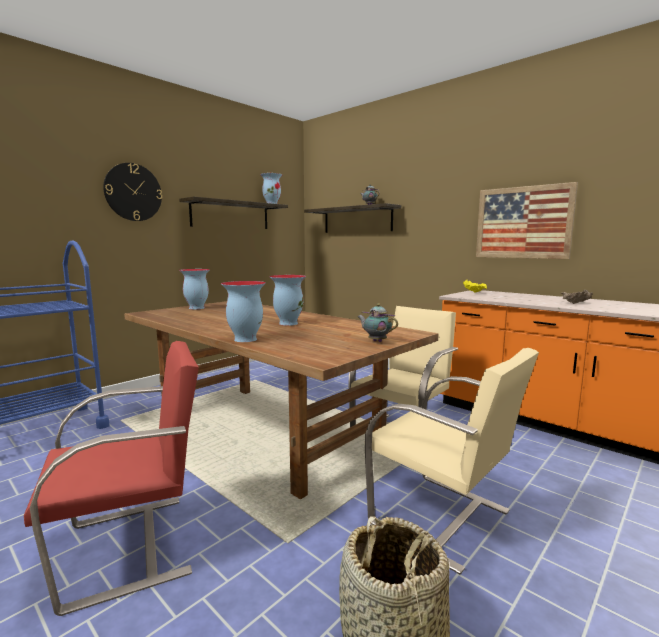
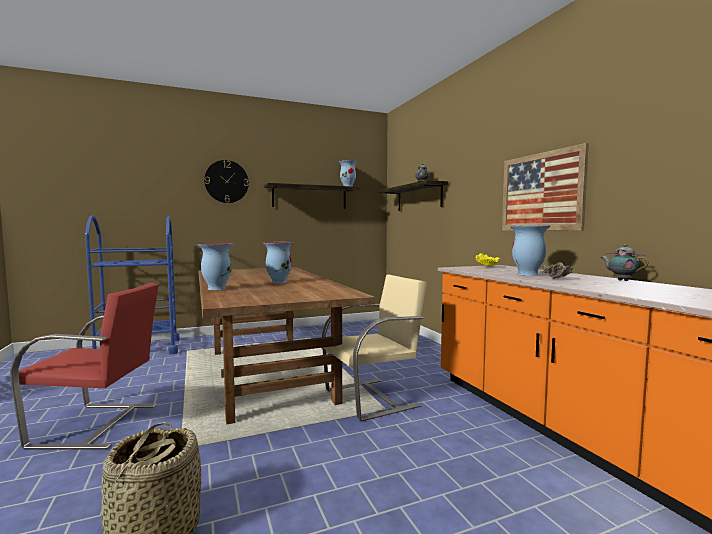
camera: 25 degrees right, 5 degrees down
(196, 308) = (251, 270): vase -> vase (527, 274)
(376, 341) = (301, 297): teapot -> teapot (621, 280)
(442, 518) = (311, 466): beige chair -> none

